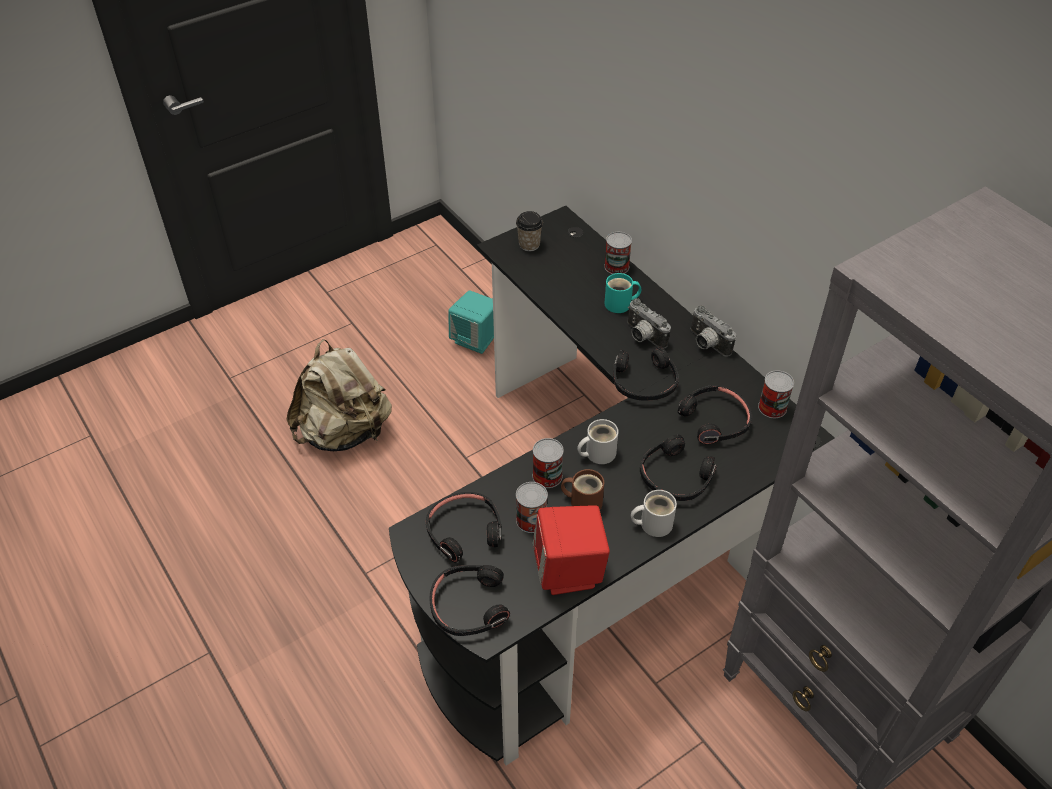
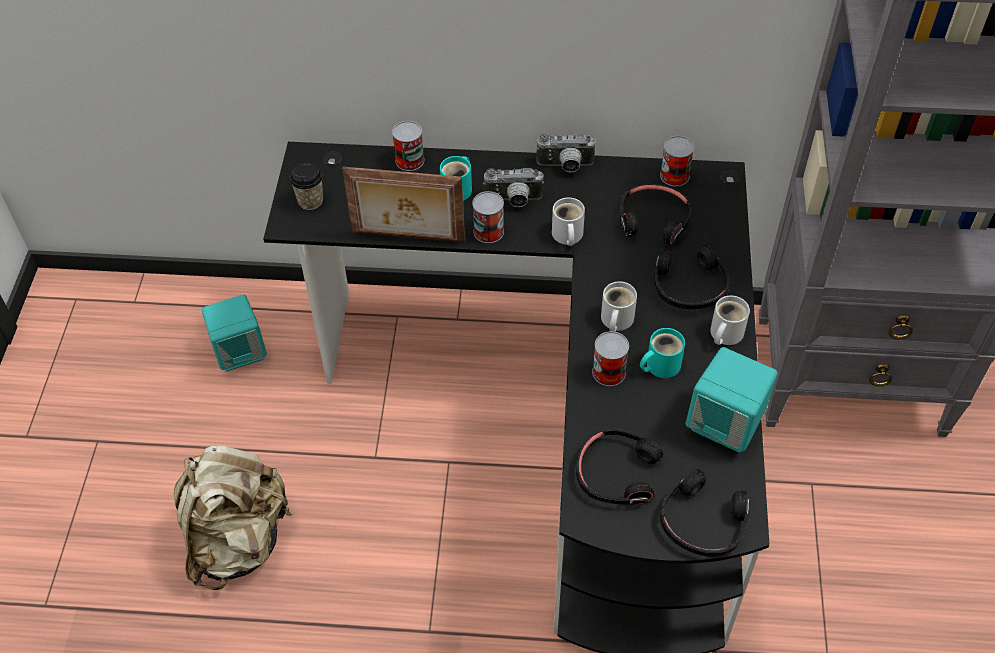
camera: 50 degrees left, 5 degrees up
(531, 520) = (647, 415): can -> can (488, 231)
(550, 306) = (408, 238): none -> picture frame
(569, 571) = (725, 424): red speaker -> turquoise speaker
(583, 501) = (659, 365): brown mug -> turquoise mug
(644, 382) = (566, 235): black headphones -> white mug

